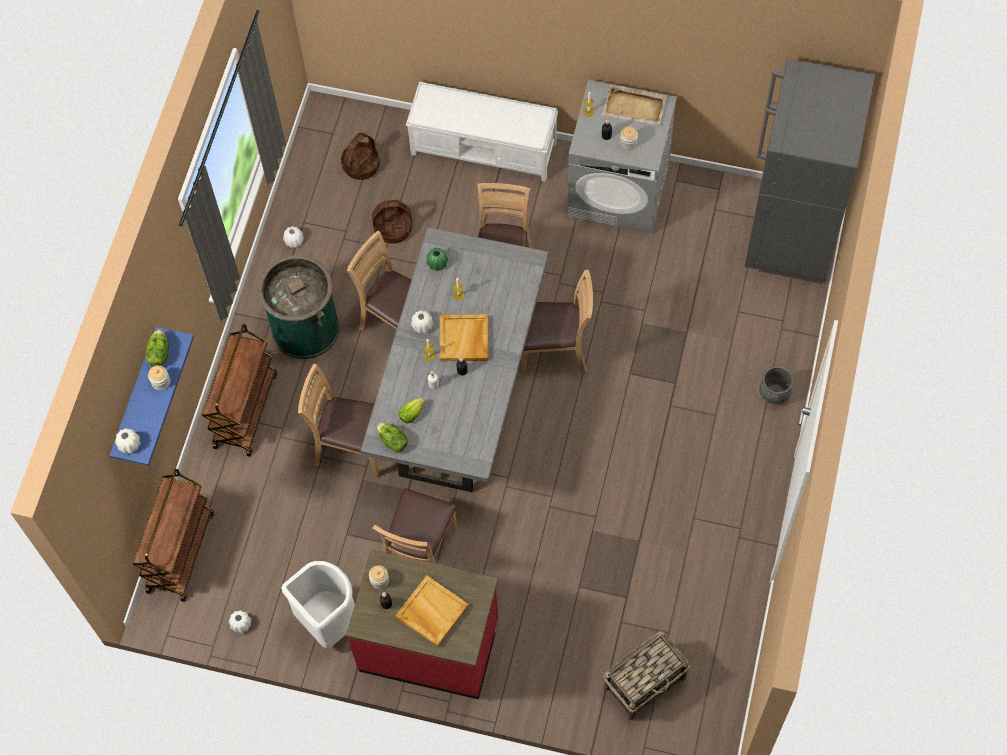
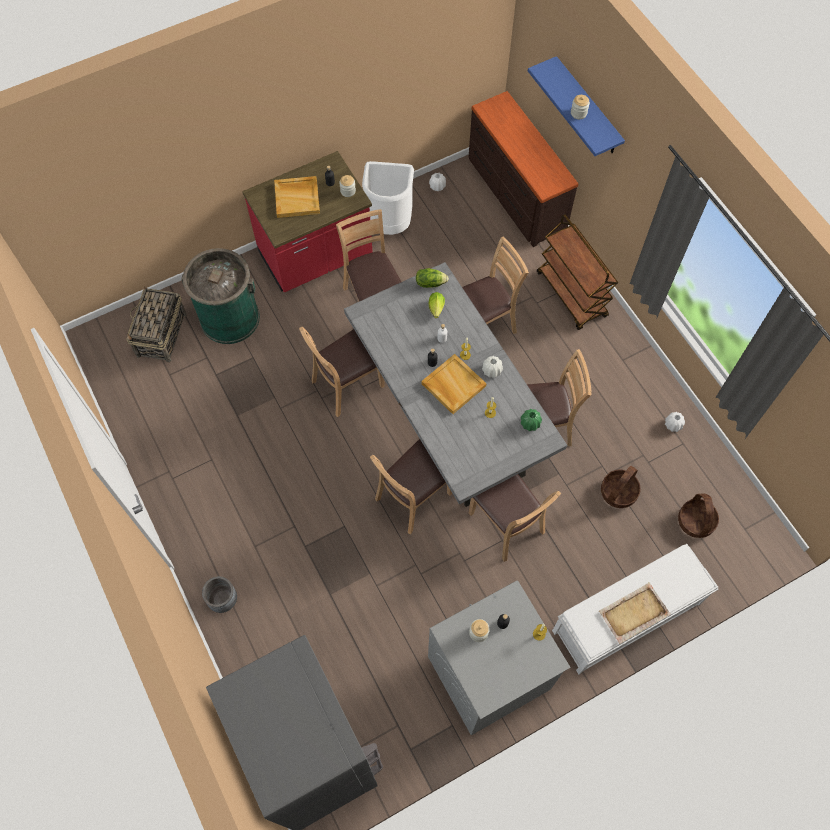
camera: 135 degrees right, 0 degrees up
(129, 444) = (552, 68): white vase -> none
(158, 354) = (601, 126): lettuce -> none
(180, 551) = (515, 194): brown cart -> brown dresser
(305, 328) = (595, 373): green trash can -> green trash can (230, 318)
(519, 489) = (347, 385): none -> brown chair
(635, 107) = (505, 674): beige tray -> beige tray (633, 613)

